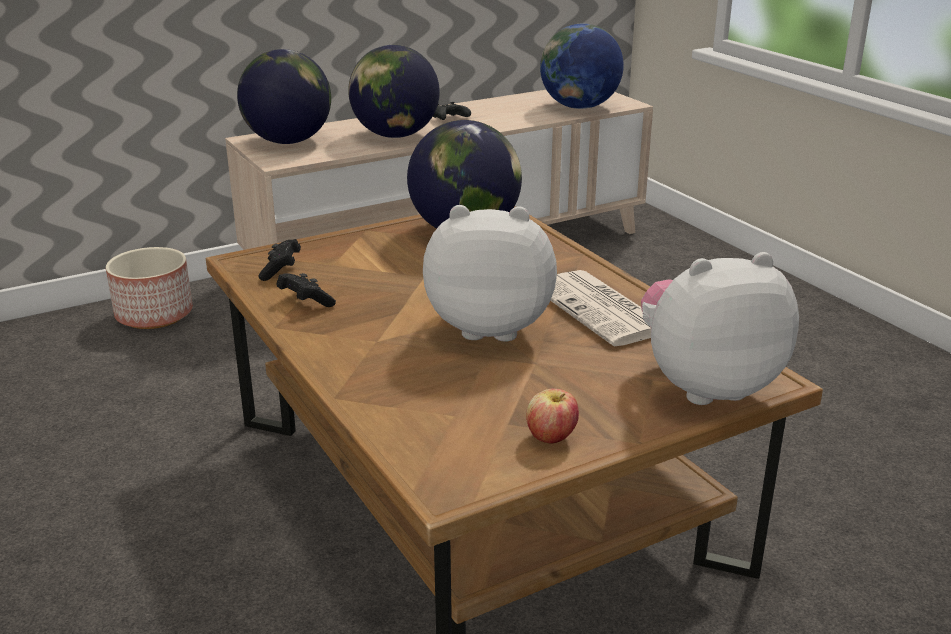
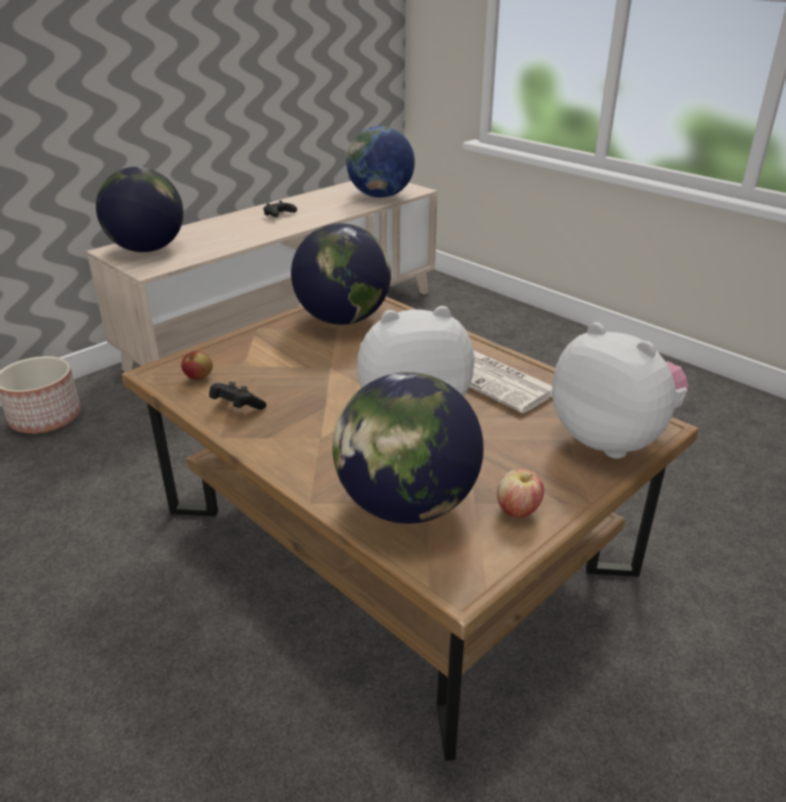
camera: 15 degrees left, 5 degrees up
(281, 270) = (199, 378): black game controller -> apple
(395, 135) = (240, 235): globe -> globe (405, 505)
(706, 386) = (611, 439): plush toy -> plush toy turned 75 degrees clockwise

